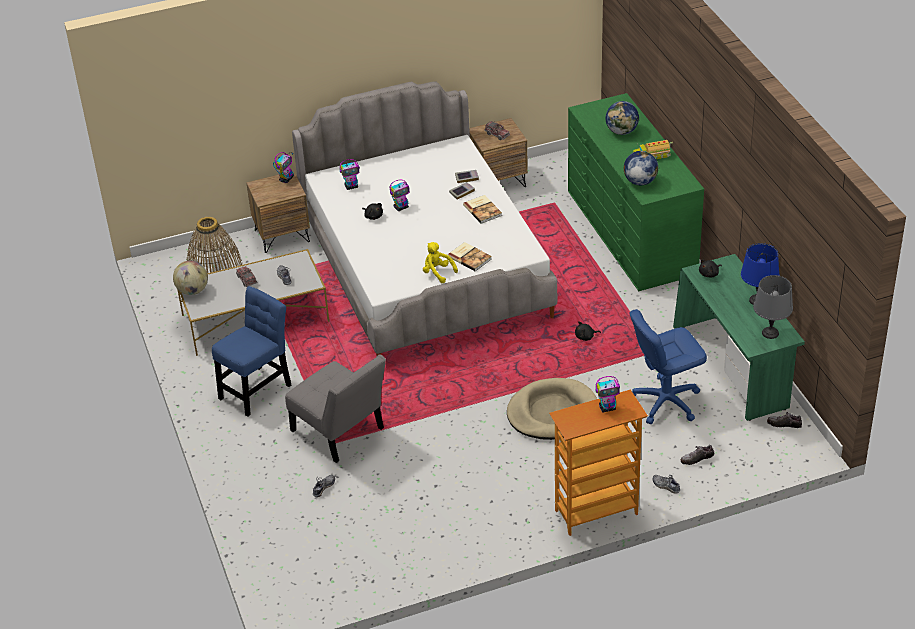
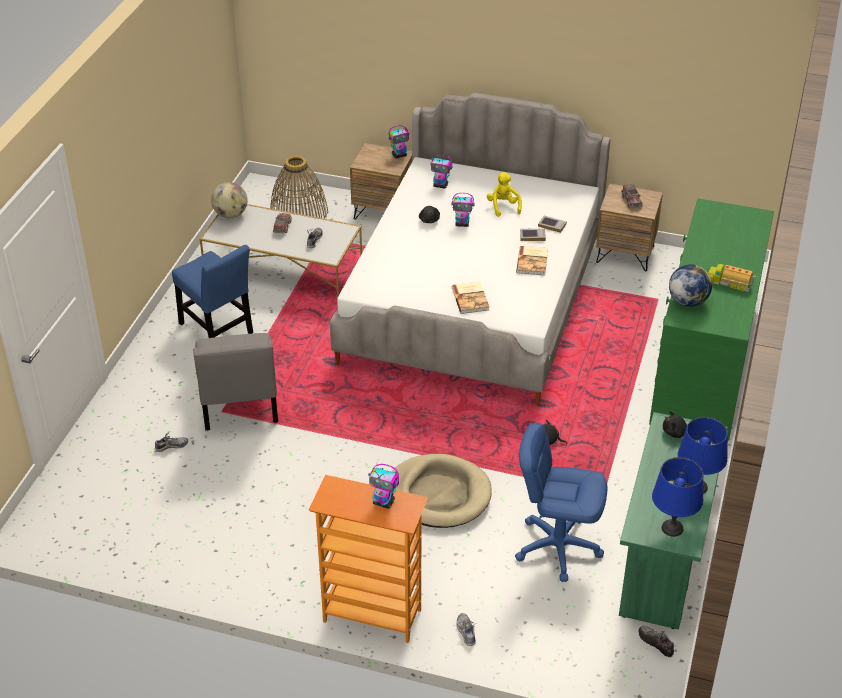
camera: 35 degrees right, 0 degrees up
(257, 389) = (217, 331): blue chair -> blue chair turned 60 degrees clockwise
(437, 273) = (426, 298): yellow plush toy -> yellow plush toy (503, 207)
(622, 131) = (725, 245): globe -> none
(696, 459) = (526, 623): shoe -> none
(770, 333) = (672, 528): grey table lamp -> blue table lamp

